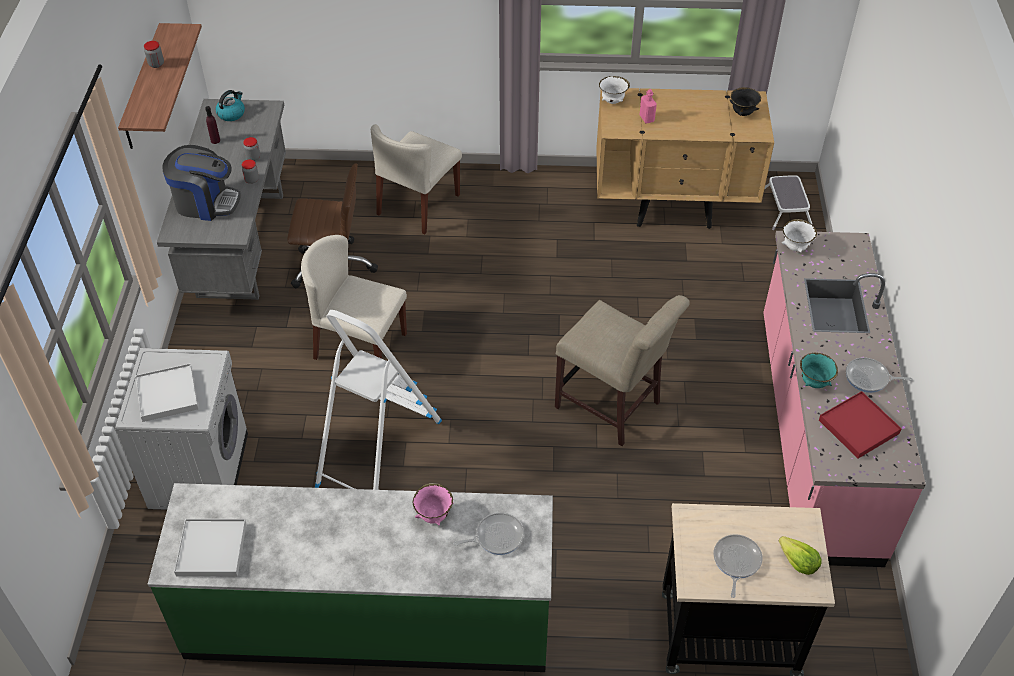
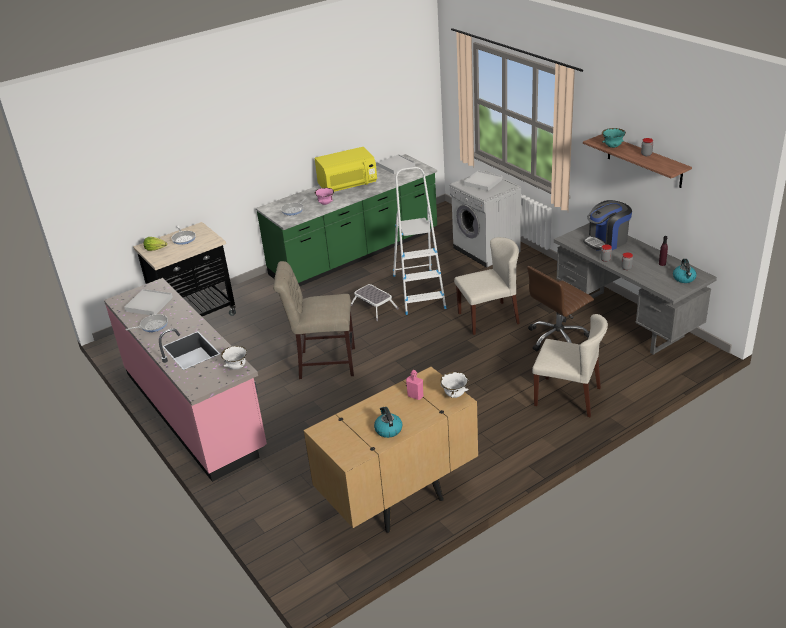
camera: 145 degrees right, 15 degrees down
(348, 547) = (348, 185): none -> yellow microwave
(418, 205) = (568, 396): beige chair -> beige chair turned 120 degrees clockwise
(699, 104) = (388, 429): none -> kettle
(742, 113) = (347, 440): black bowl -> none
(786, 208) = (307, 554): grey step ladder -> grey step ladder (373, 307)
(813, 383) = (184, 310): turquoise bowl -> turquoise bowl (612, 146)
(859, 427) = (149, 304): red tray -> white tray

